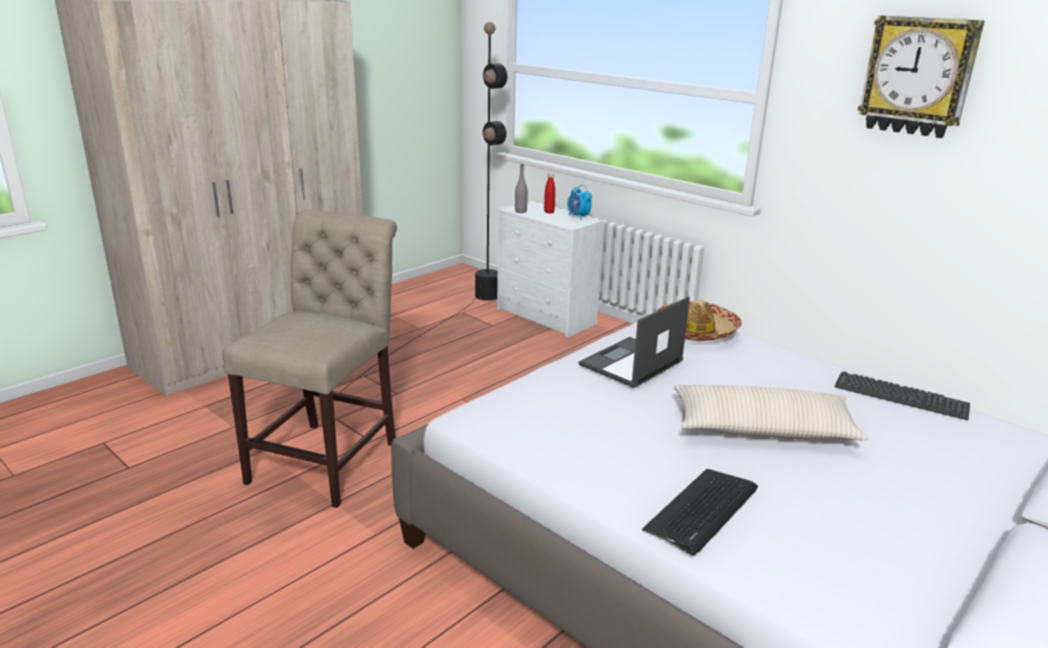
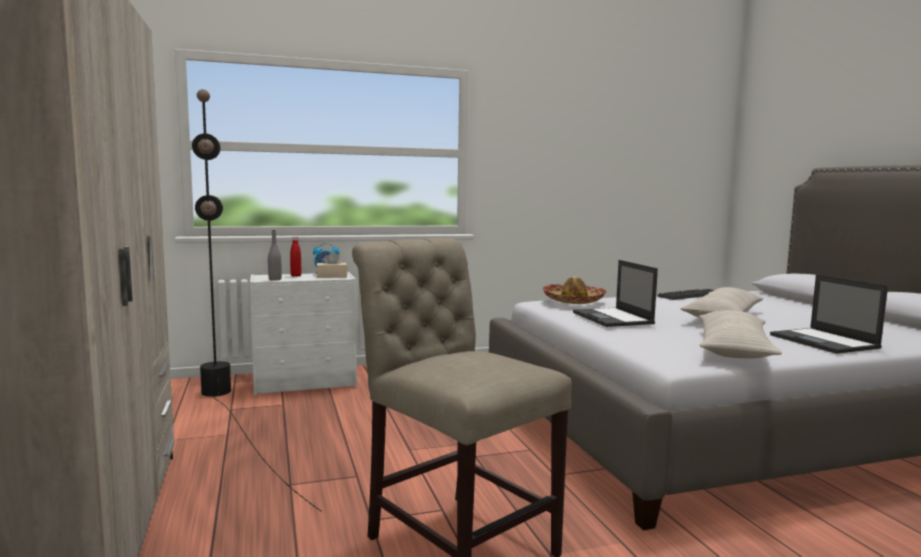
camera: 60 degrees left, 15 degrees down
(567, 221) = (331, 276): none -> beige tissue box
(574, 445) = (733, 349): none -> beige pillow
(702, 510) = (824, 341): keyboard -> laptop
(917, 76) = (558, 131): wall clock -> none

